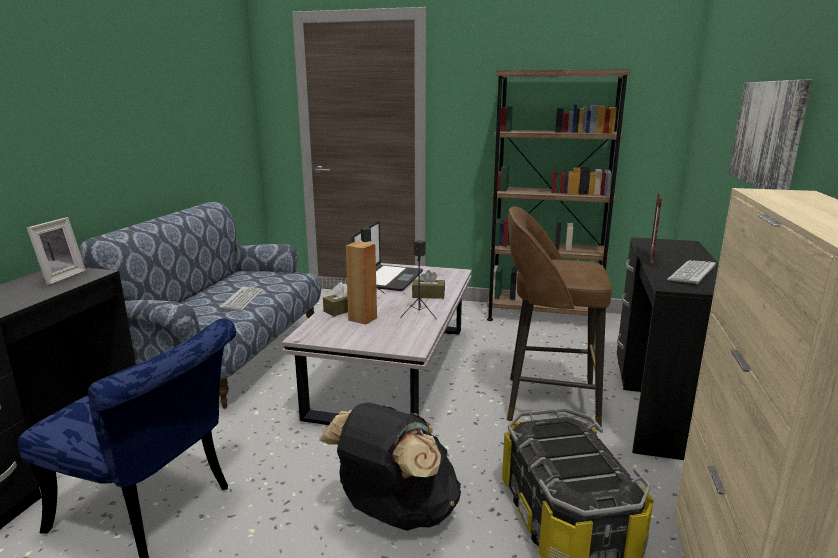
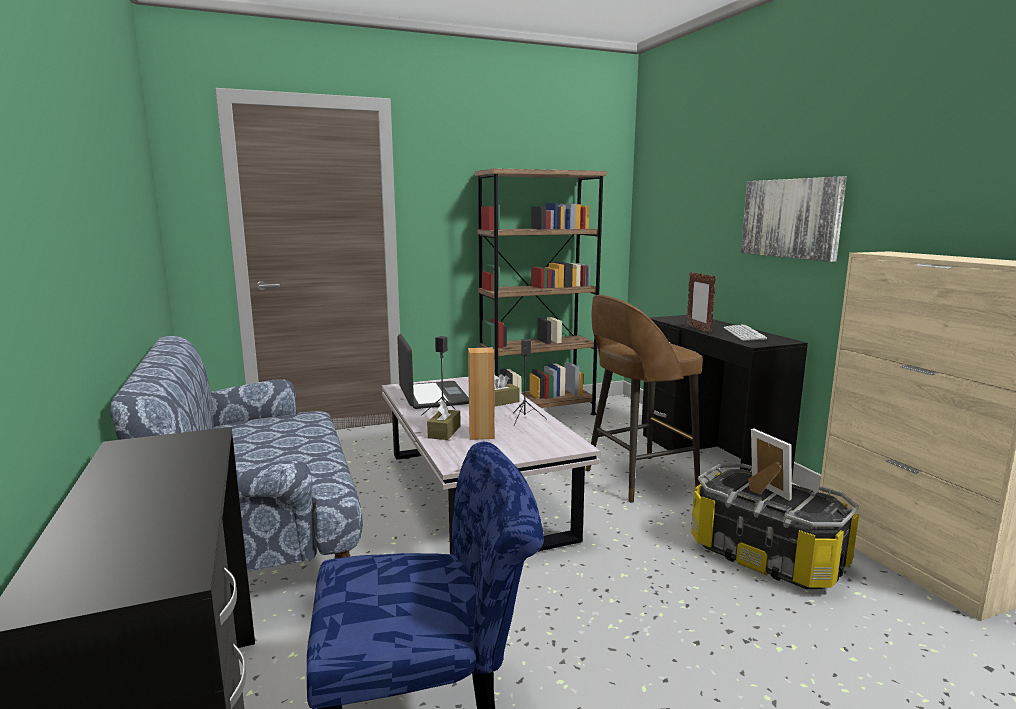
camera: 35 degrees left, 5 degrees down
(59, 277) = (161, 451): picture frame -> picture frame (764, 491)
(242, 299) = (293, 451): keyboard -> none
(395, 513) = (655, 606): black backpack -> none

